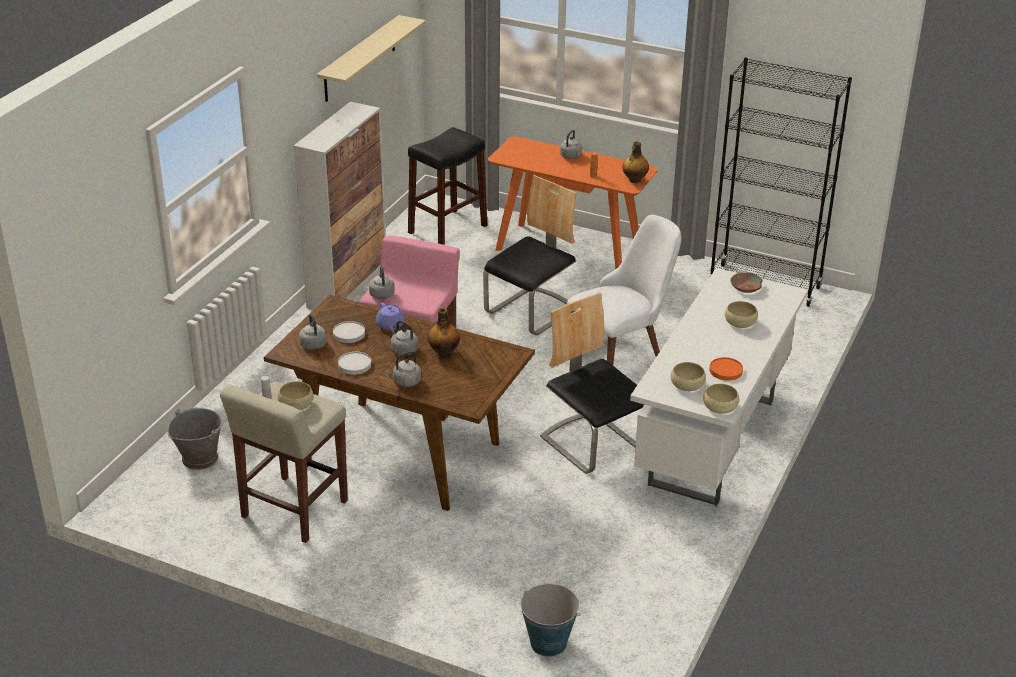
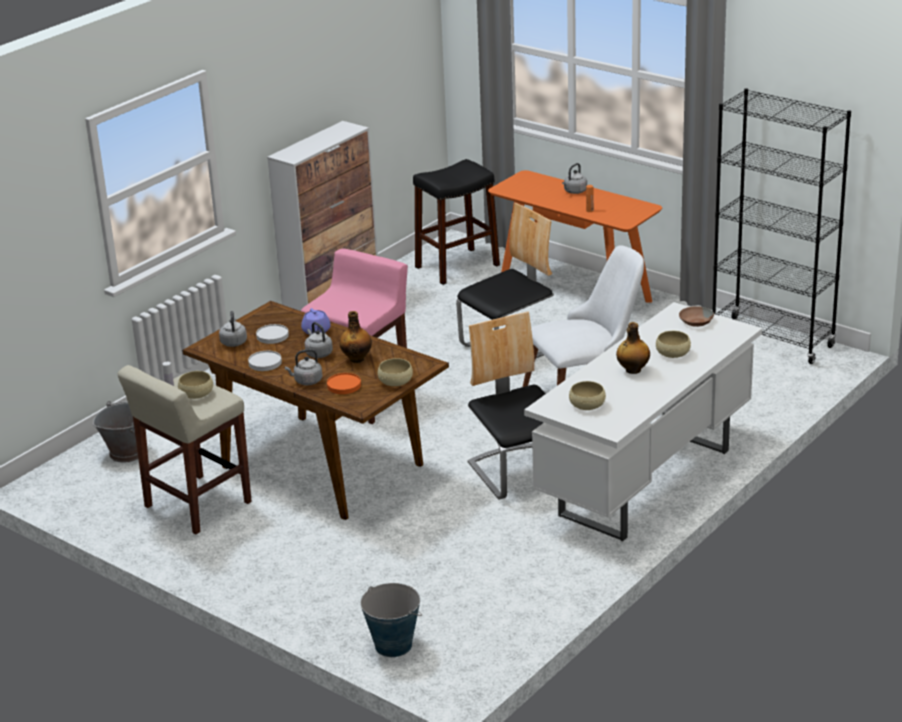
camera: 15 degrees right, 5 degrees down
(360, 59) = (357, 79): beige shelf -> none
(382, 294) = (324, 305): grey kettle -> none
(634, 180) = (631, 217): bottle -> bottle (632, 370)
(720, 407) = (611, 427): beige bowl -> beige bowl (395, 381)
(726, 371) = (634, 395): orange plate -> orange plate (344, 385)

